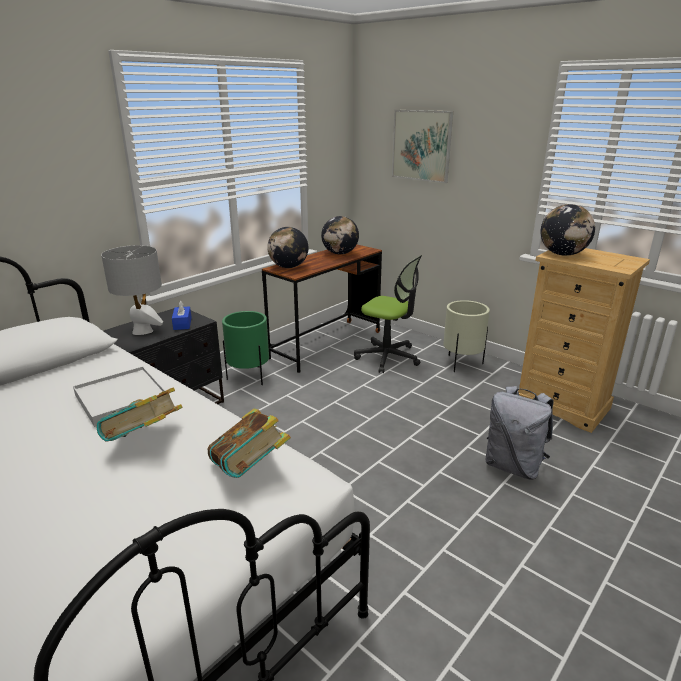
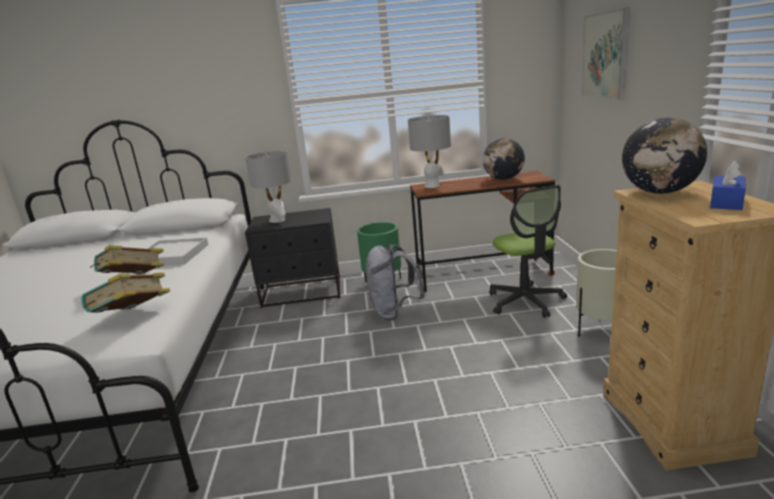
camera: 45 degrees right, 5 degrees down
(182, 323) = (307, 220): blue tissue box -> blue tissue box (726, 202)
(288, 267) = (432, 185): globe -> grey table lamp
(513, 466) = (496, 454): grey backpack -> grey backpack (394, 312)

